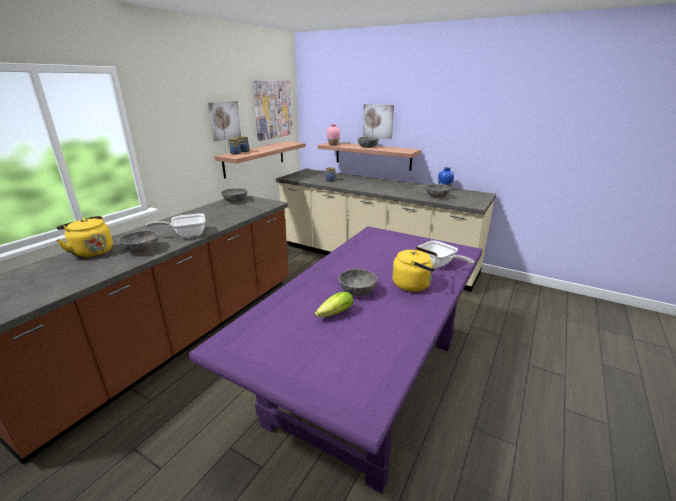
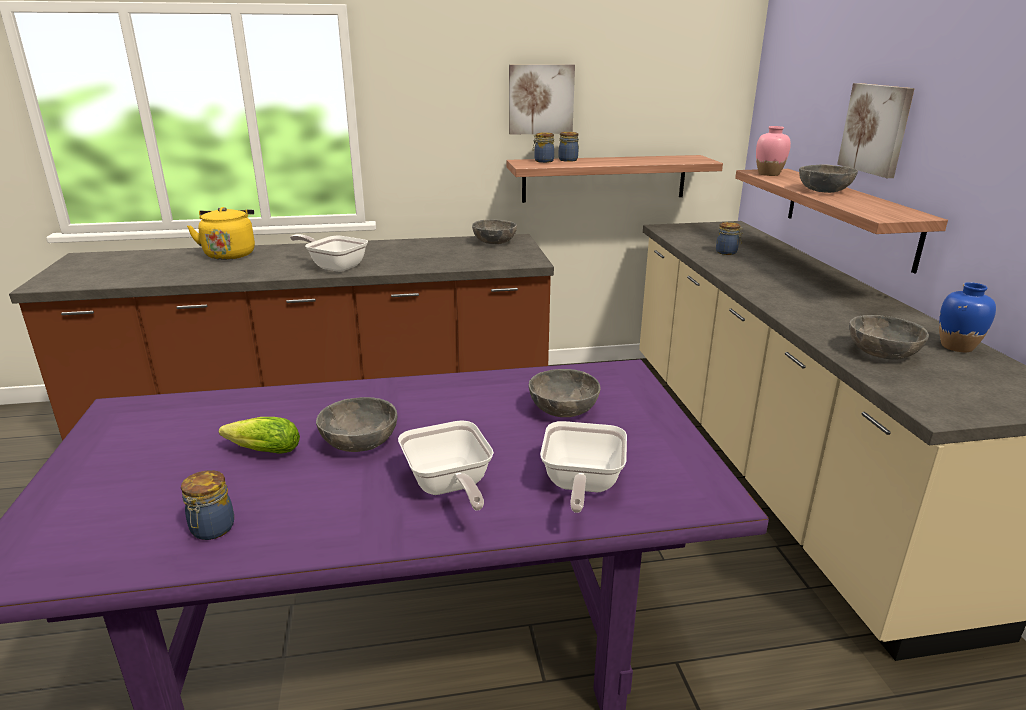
camera: 50 degrees right, 0 degrees up
(141, 250) = (261, 268): grey bowl -> grey bowl (563, 410)
(273, 109) = (674, 86): picture -> none
(388, 342) = (211, 529): none -> jar
(414, 285) = (448, 487): yellow kettle -> frying pan

